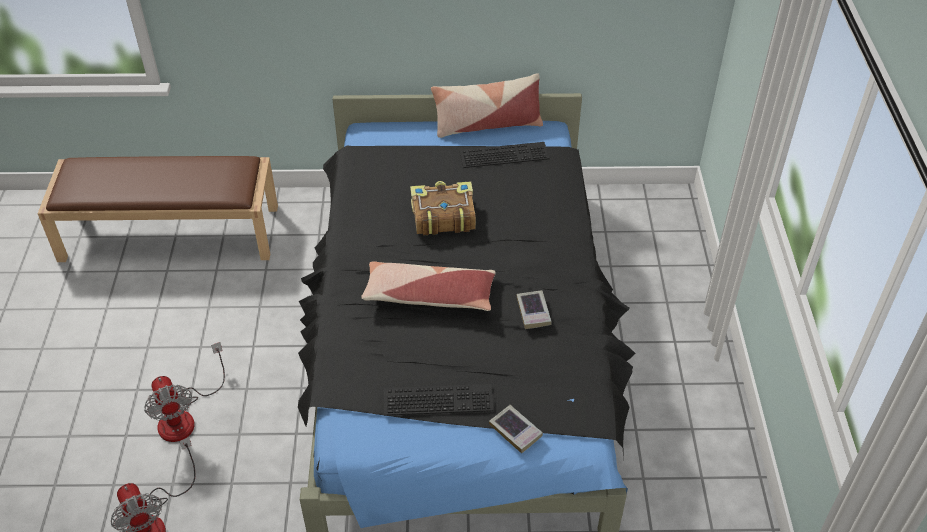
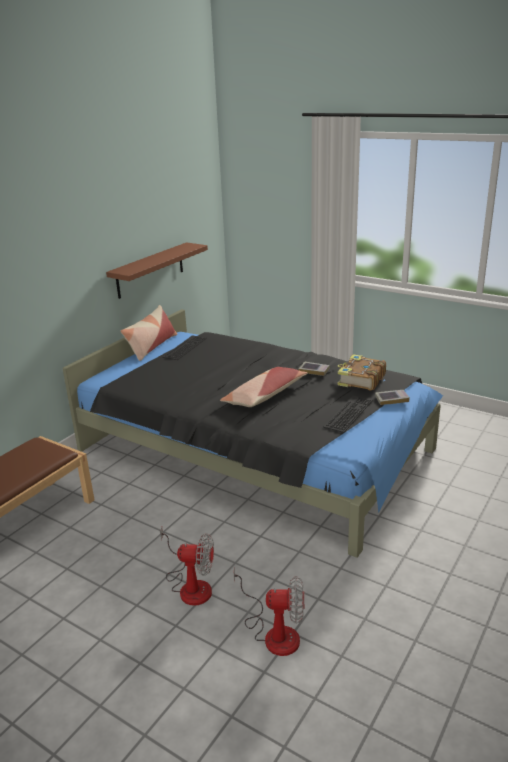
camera: 55 degrees left, 20 degrees down
(442, 216) = (207, 375): book -> book (360, 380)
(529, 23) = (150, 270): none -> brown shelf

